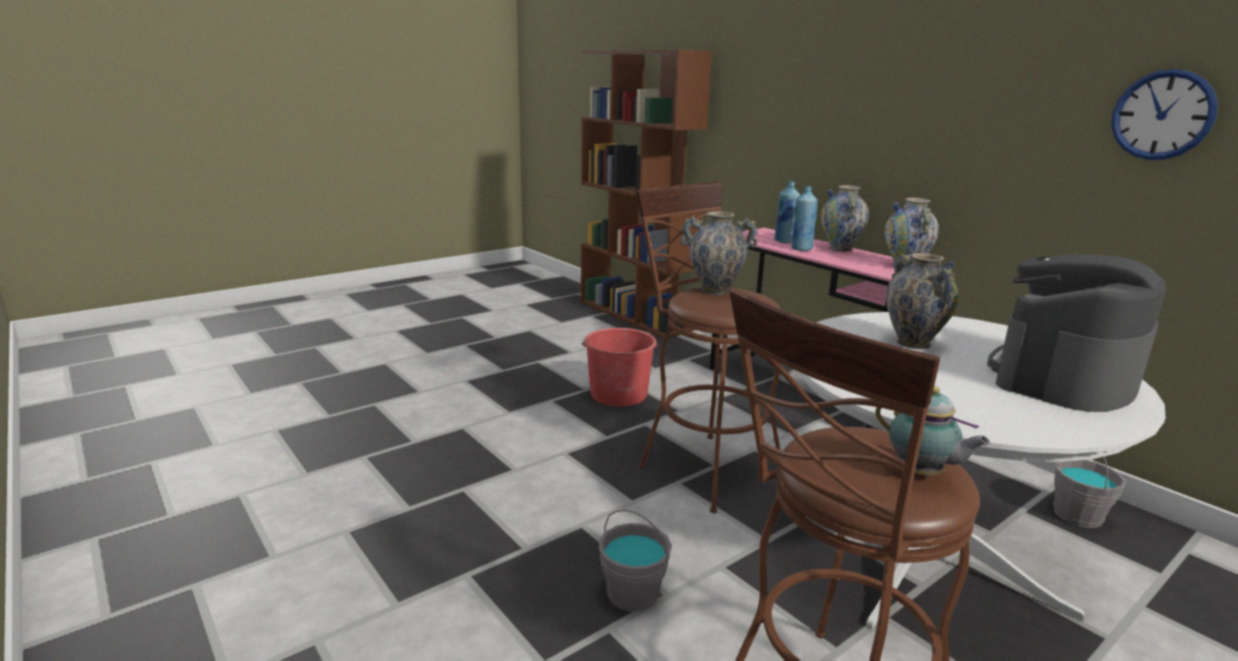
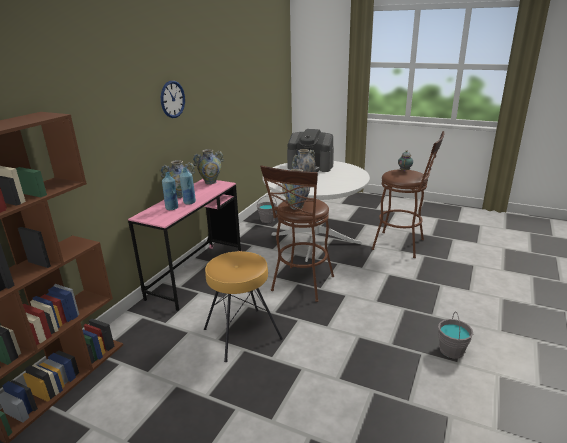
camera: 115 degrees left, 5 degrees up
(618, 394) = (242, 333): red bucket -> brown stool
(632, 594) = (395, 279): grey bucket -> grey bucket (452, 350)
(1162, 115) = (233, 92): wall clock -> wall clock (172, 99)

